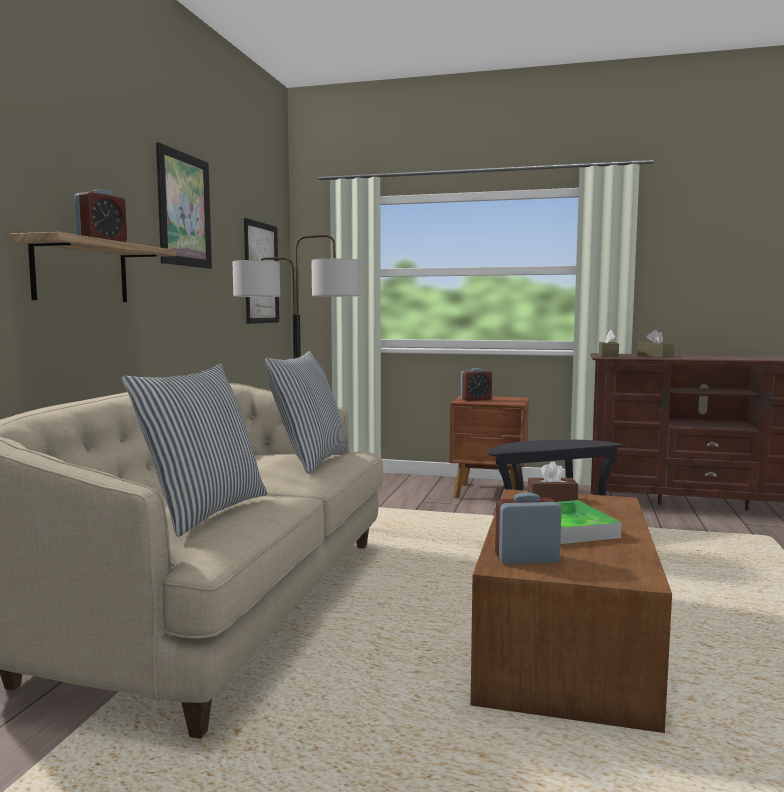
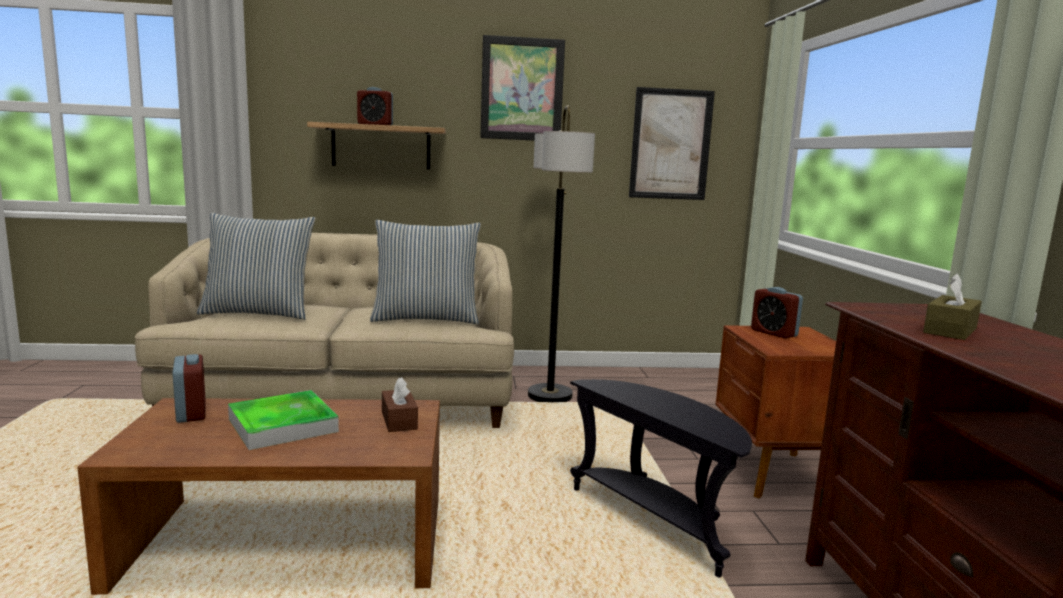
camera: 70 degrees right, 5 degrees up
(608, 356) = (884, 308): brown tissue box -> none

